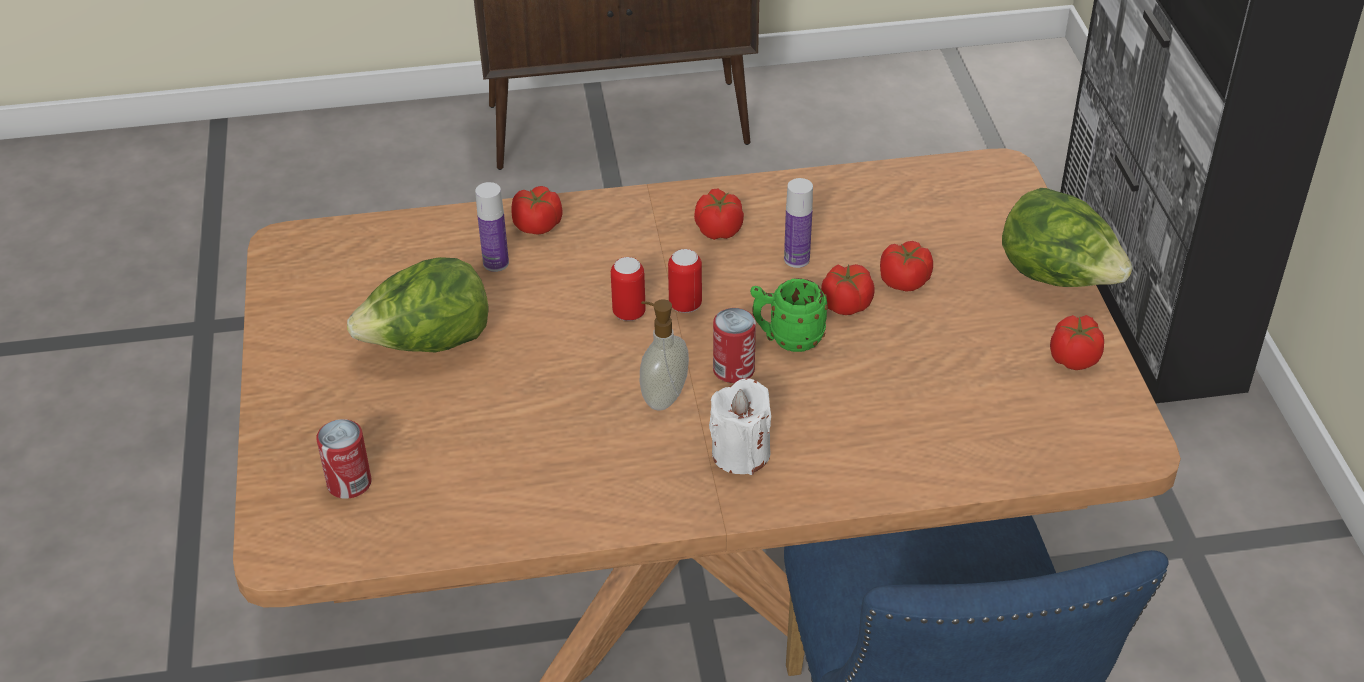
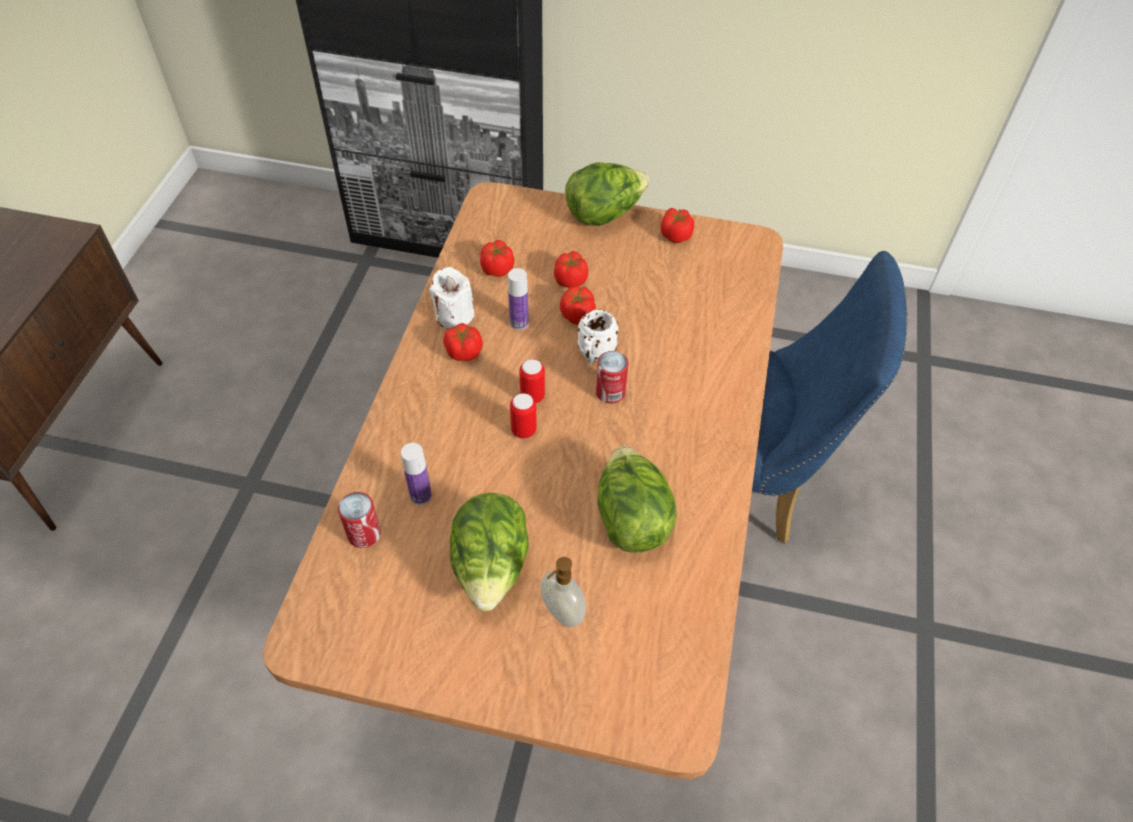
camera: 70 degrees left, 10 degrees up
(349, 483) = (623, 663): can -> can (364, 533)
(538, 225) = (392, 455): tomato -> tomato (497, 268)
(547, 439) = (631, 518): none -> lettuce
(663, 396) = (618, 438): soap dispenser -> soap dispenser (561, 613)
(740, 453) = (689, 415): white candle -> white candle (454, 315)
(787, 338) = (594, 355): green mug -> white mug

